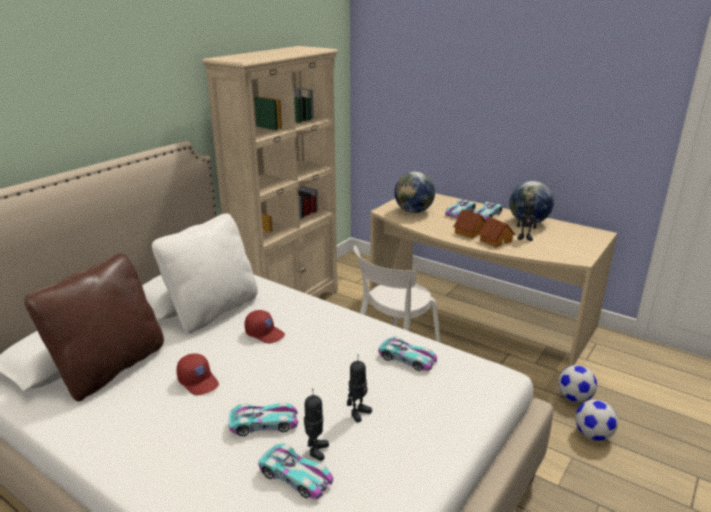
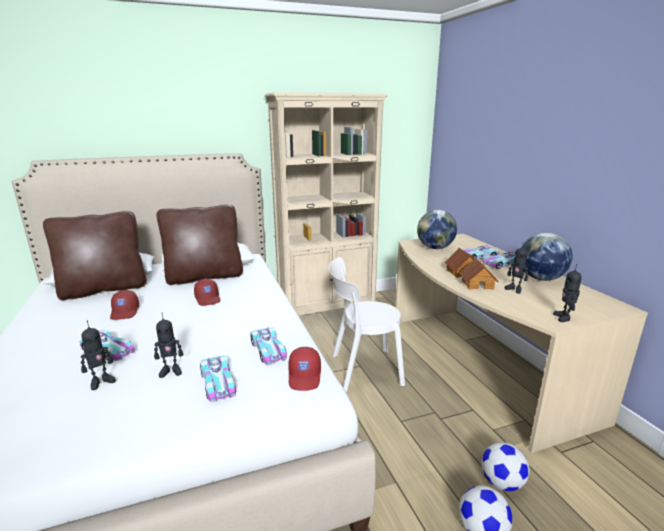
camera: 35 degrees right, 5 degrees down
(213, 310) = (204, 276): white pillow -> brown pillow
(295, 476) = (60, 391): toy car -> toy car (218, 382)
(469, 368) = (305, 377): none -> red cap
(582, 253) = (564, 318): none -> toy robot

